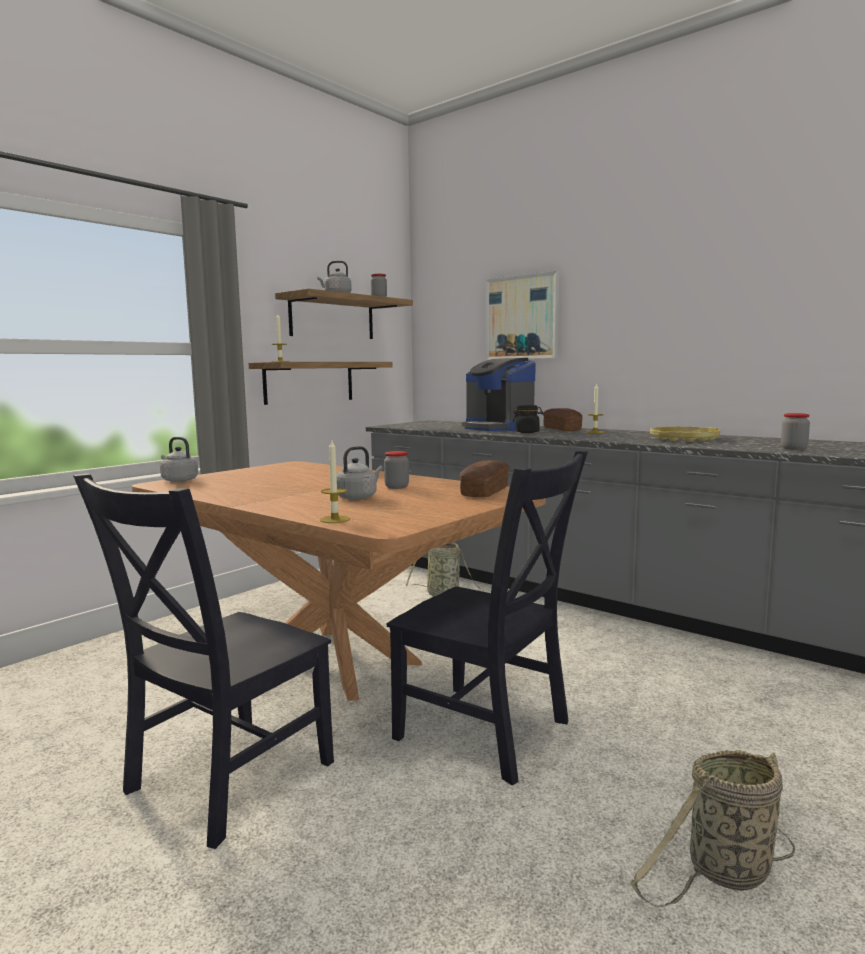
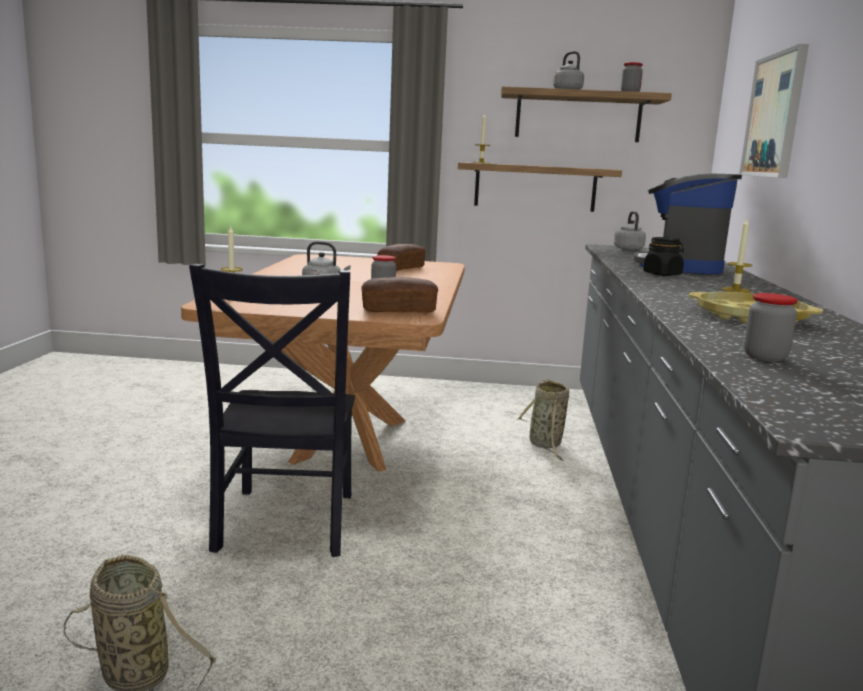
camera: 55 degrees right, 5 degrees up
(178, 480) = (328, 257): grey kettle -> grey kettle (628, 249)
(223, 781) = (153, 456): black chair -> none
(562, 429) = (730, 281): bread -> bread (401, 268)

